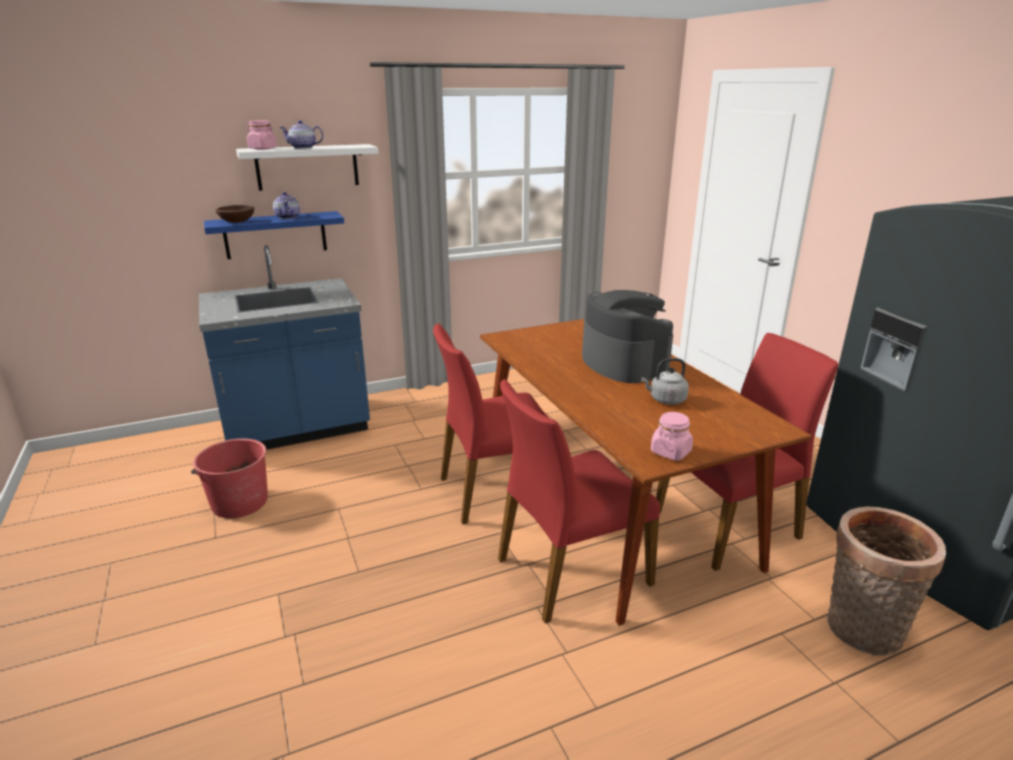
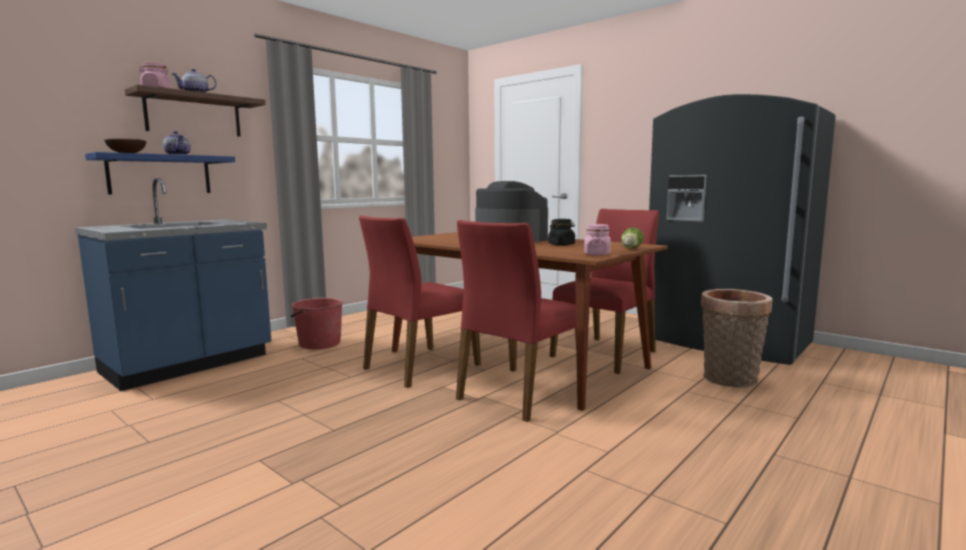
camera: 25 degrees left, 15 degrees down
(239, 502) = (159, 416): red bucket -> red bucket (319, 343)
(307, 167) = (193, 115): white shelf -> brown shelf
(665, 400) = (561, 244): grey kettle -> black jar
(740, 439) = (630, 248): none -> lettuce

